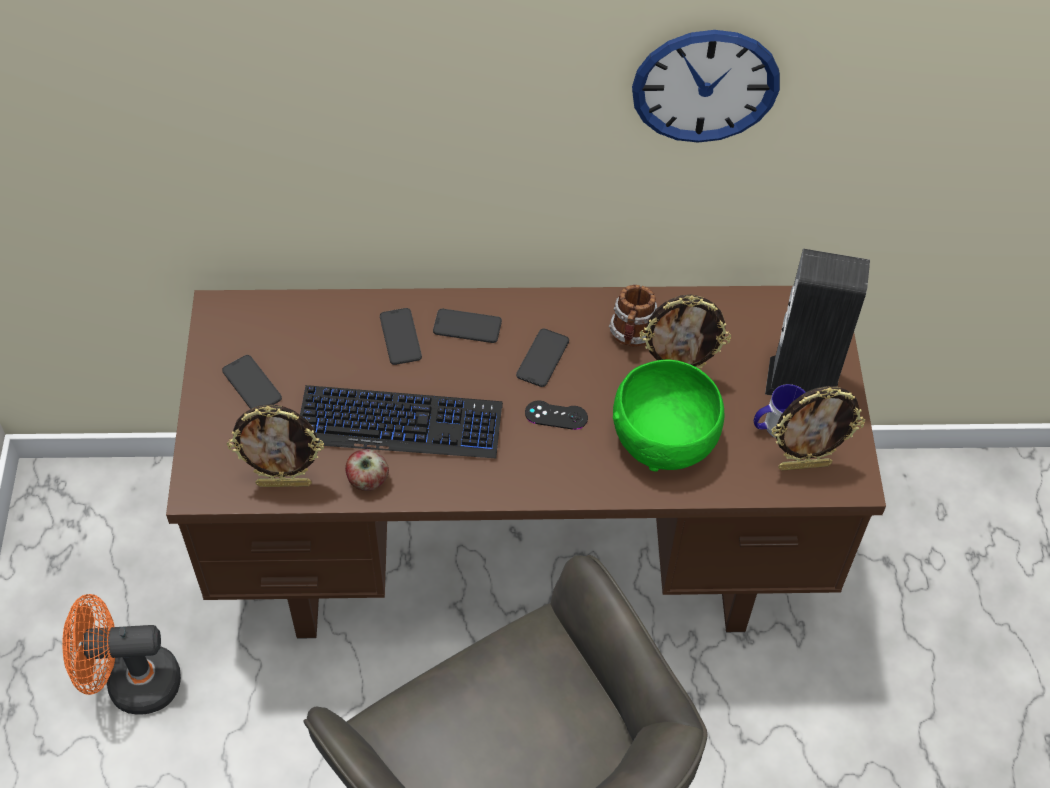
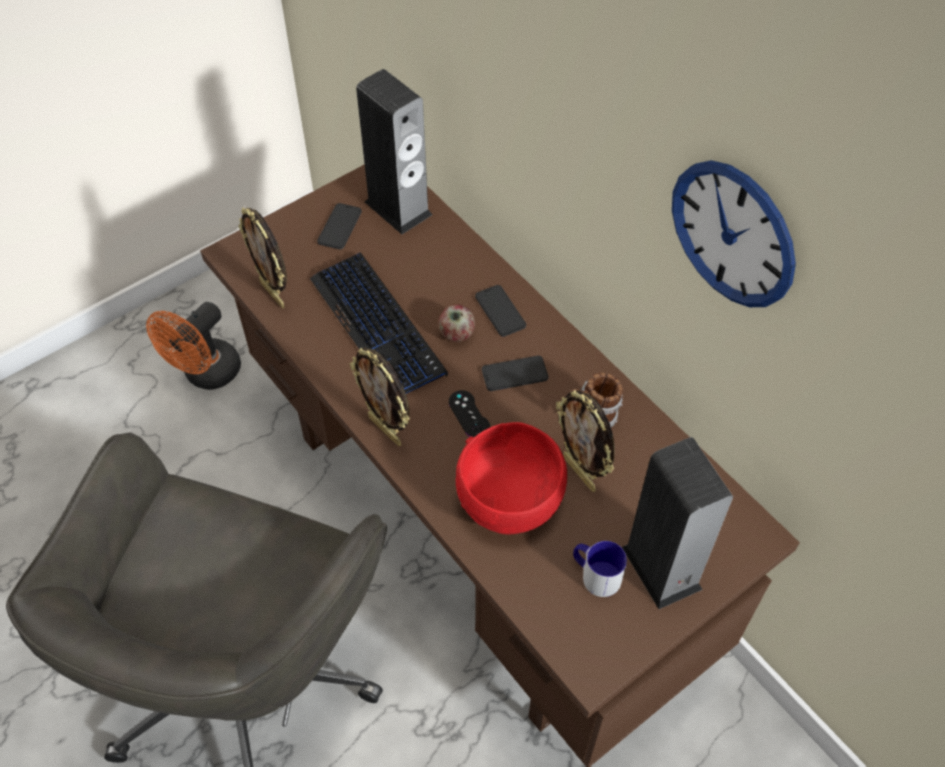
camera: 55 degrees right, 0 degrees up
(131, 683) = (206, 375): orange fan -> orange fan turned 105 degrees counterclockwise
(274, 327) = (398, 208): none -> speaker
(367, 480) = (313, 337): apple -> apple (456, 334)
(400, 337) = (454, 279): phone -> none
(663, 438) = (511, 499): green bowl -> red bowl
(804, 465) = (575, 619): picture frame -> picture frame (386, 430)

